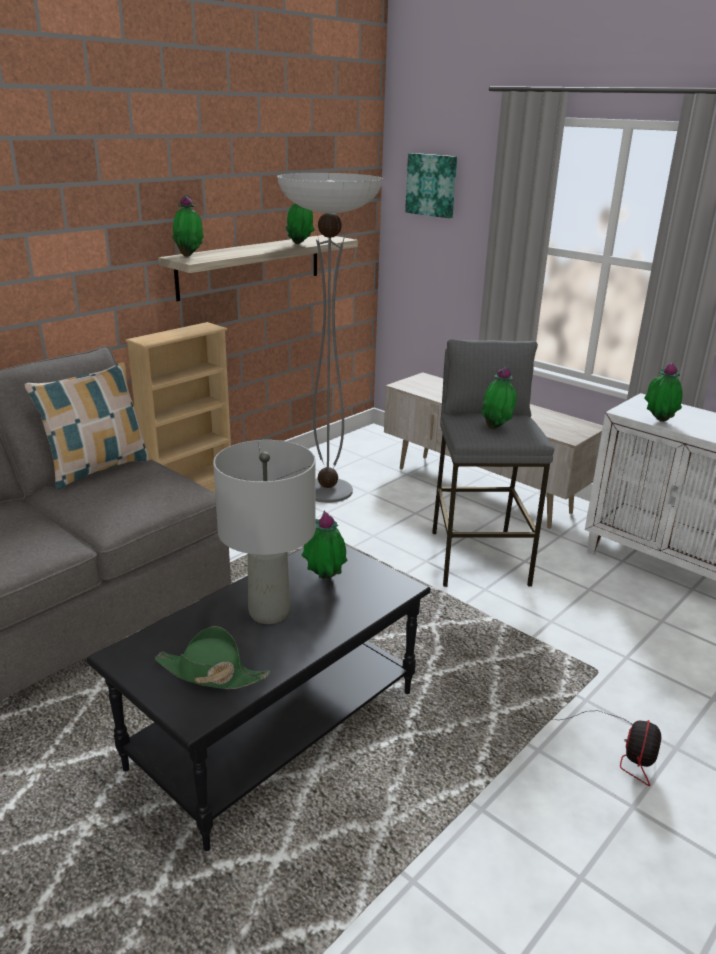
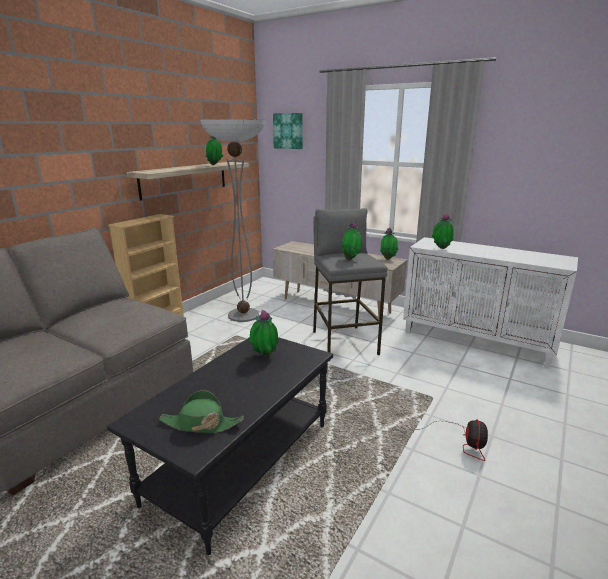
camera: 10 degrees left, 5 degrees down
(98, 469) = (96, 307): pillow -> none
(190, 256) = (147, 170): potted plant -> potted plant (388, 259)
(268, 612) = (232, 380): grey table lamp -> none

